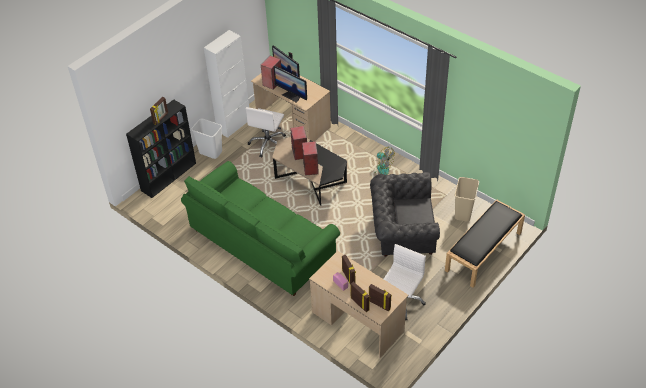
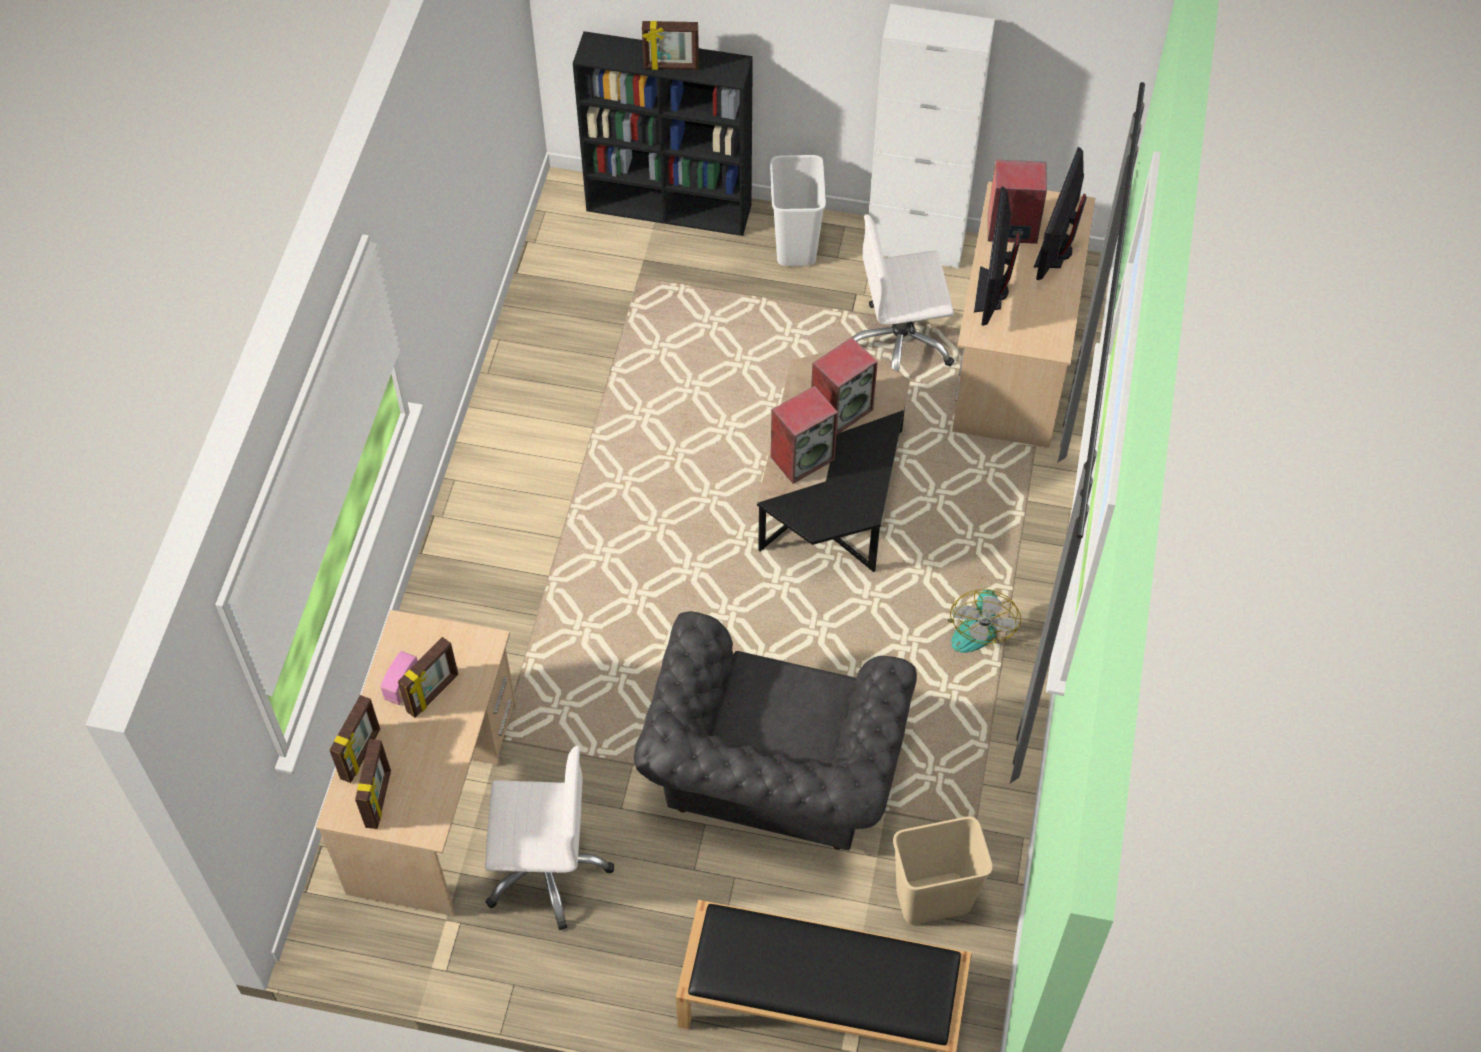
camera: 60 degrees right, 10 degrees up
(262, 245) = (566, 490): green sofa -> none
(402, 233) = (773, 776): grey armchair -> grey armchair turned 135 degrees counterclockwise

